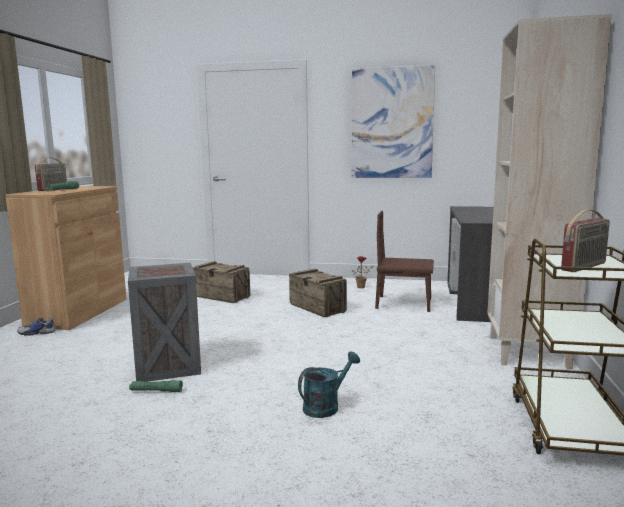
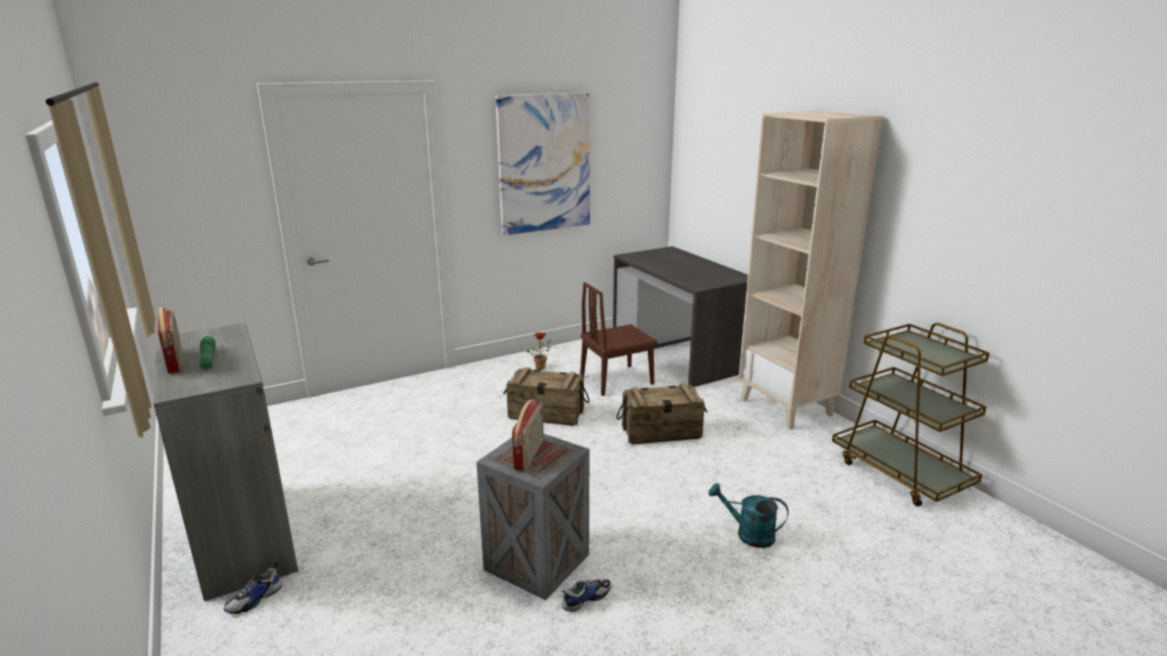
camera: 40 degrees left, 10 degrees up
(78, 312) = (244, 537): brown cabinet -> grey cabinet
(156, 391) = (585, 598): green flashlight -> shoe
(221, 296) = (406, 434): crate -> crate (661, 432)
(326, 406) = (748, 534): turquoise watering can -> turquoise watering can turned 75 degrees counterclockwise
(584, 267) = (929, 353): radio -> radio (530, 454)

